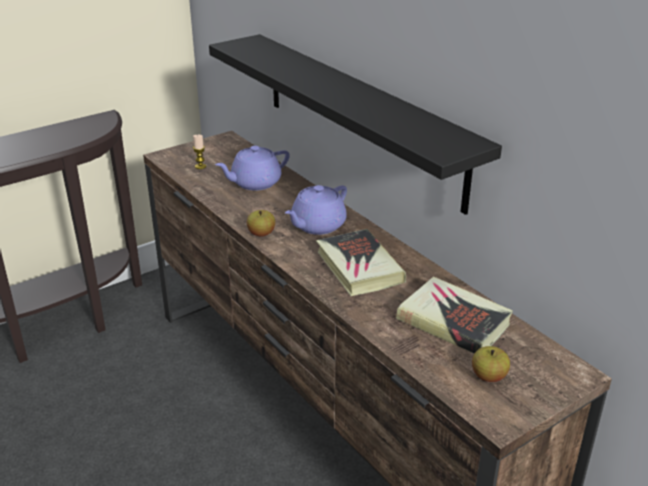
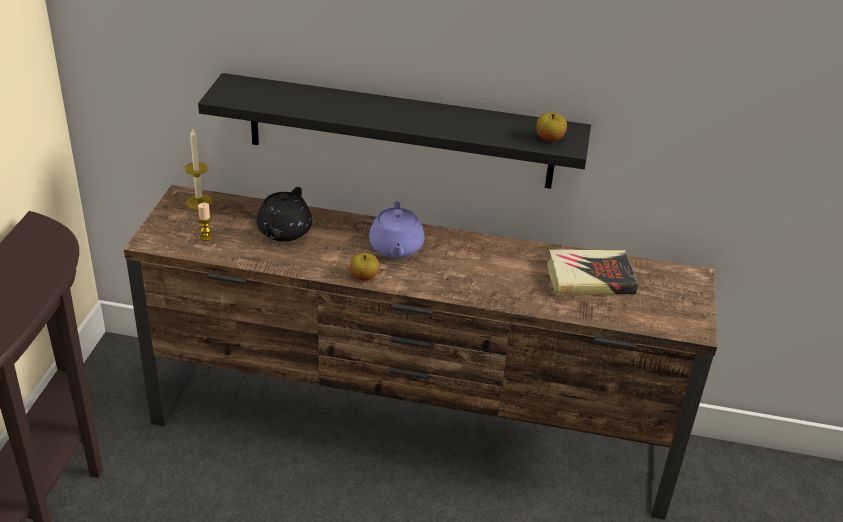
camera: 45 degrees left, 5 degrees up
(231, 145) = (199, 202): none -> candle
(255, 183) = (284, 231): purple teapot -> black teapot
(359, 267) = (477, 269): book -> none
(488, 376) = (656, 305): apple -> apple (549, 139)

